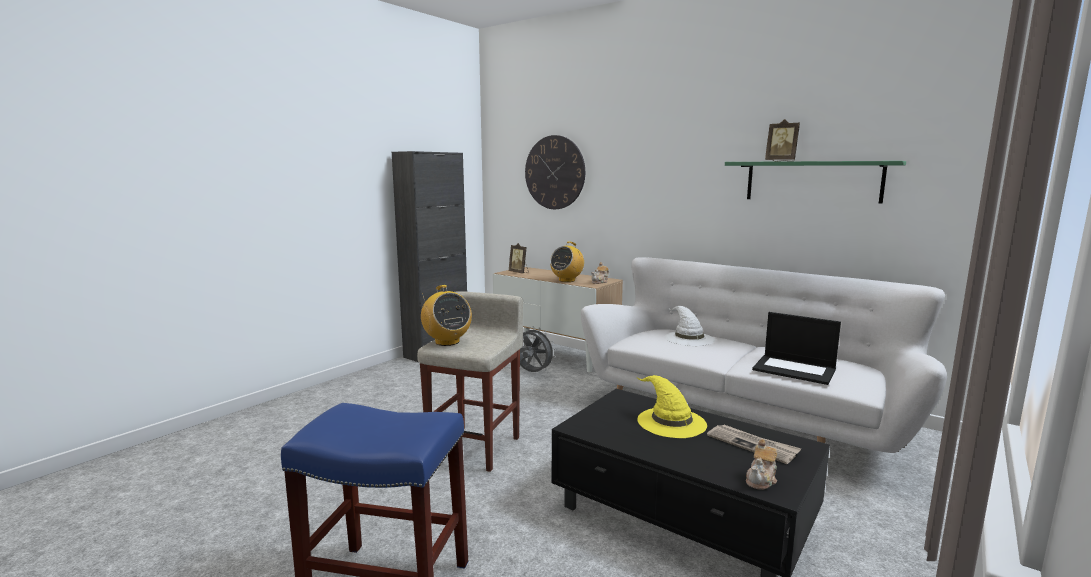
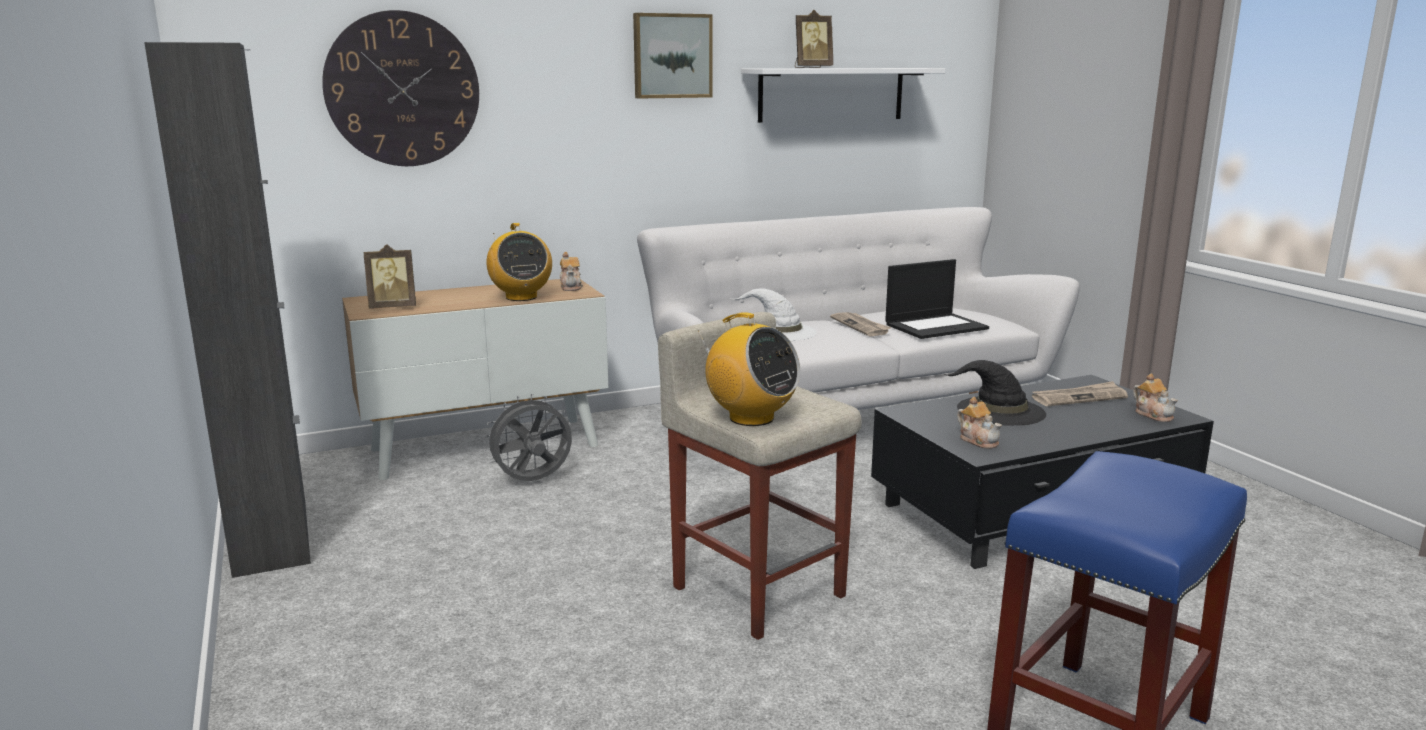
camera: 60 degrees left, 5 degrees up
(447, 342) = (750, 418): radio -> radio turned 45 degrees clockwise
(599, 423) = (978, 440): none -> teapot
(670, 421) = (999, 411): yellow hat -> black hat
(689, 154) = (672, 56): none -> picture
(748, 352) = (861, 326): none -> newspaper
(812, 181) = (831, 94): green shelf -> white shelf

